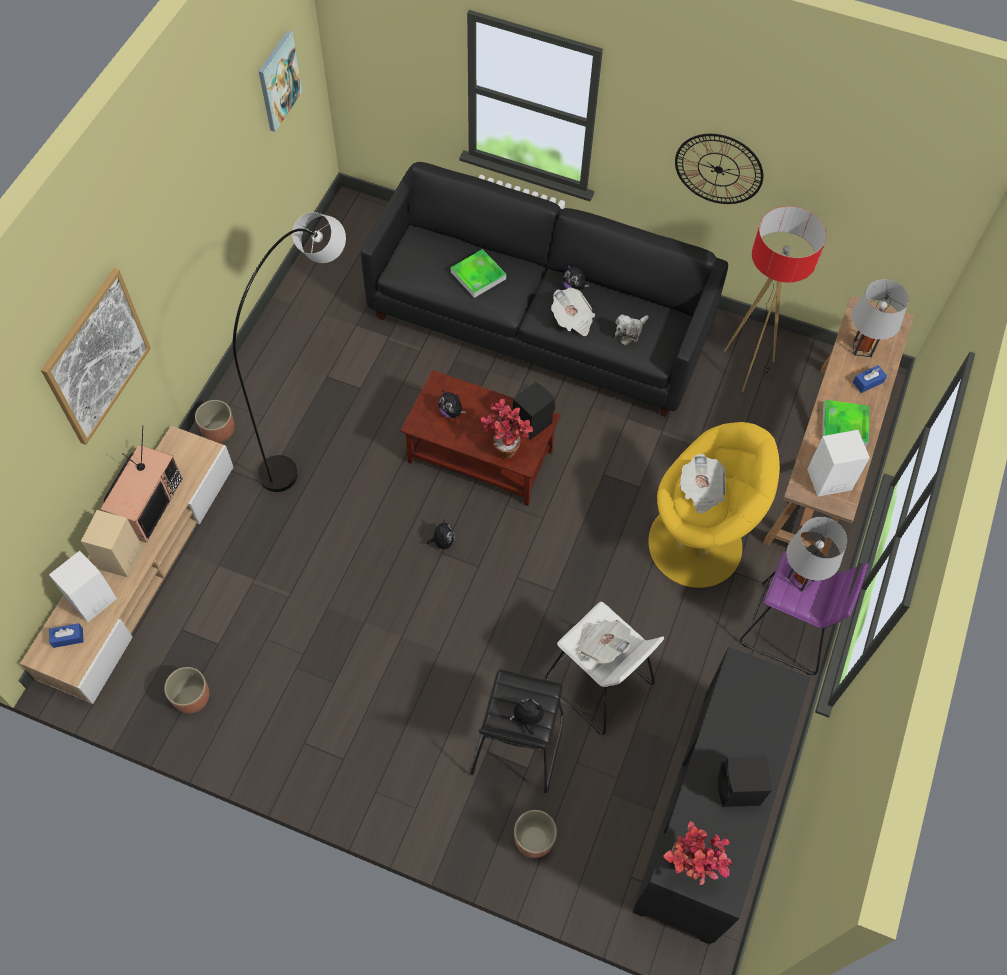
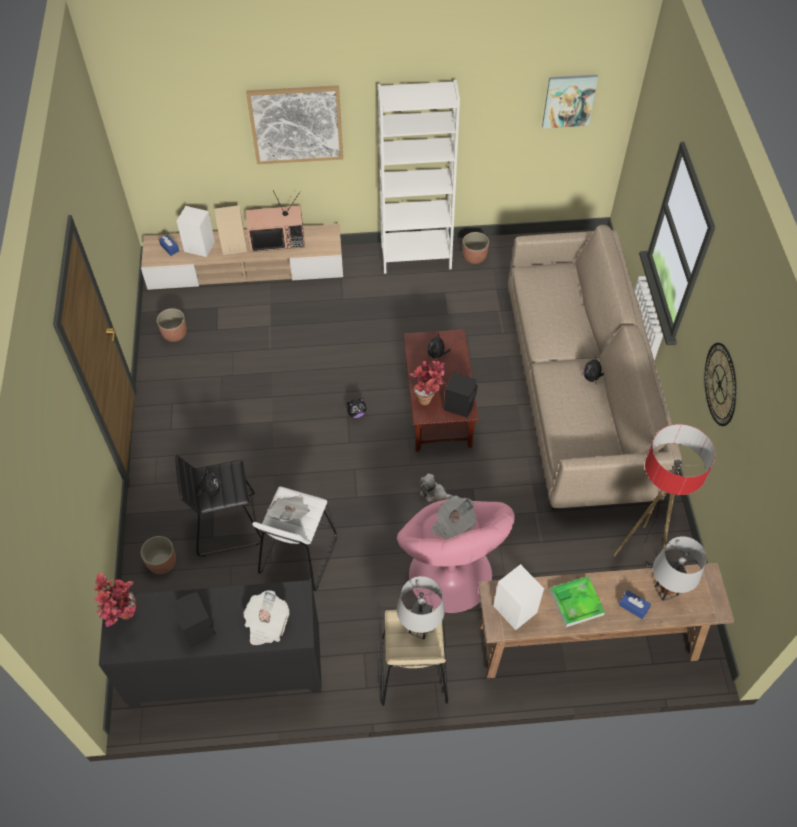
camera: 65 degrees right, 5 degrees down
(219, 431) = (365, 258): planter -> planter (474, 257)
(253, 379) = (416, 256): none -> white bookcase
(314, 418) = (407, 301): grey floor lamp -> none
(478, 275) = (556, 316): tray -> none
(539, 323) = (578, 392): black sofa -> beige sofa
(572, 319) = (561, 388): newspaper -> newspaper (266, 624)
(629, 332) = (576, 429): plush toy -> plush toy (434, 493)
(697, 544) = (450, 576): yellow armchair -> pink armchair
(788, 629) = (412, 671): purple stool -> beige stool

